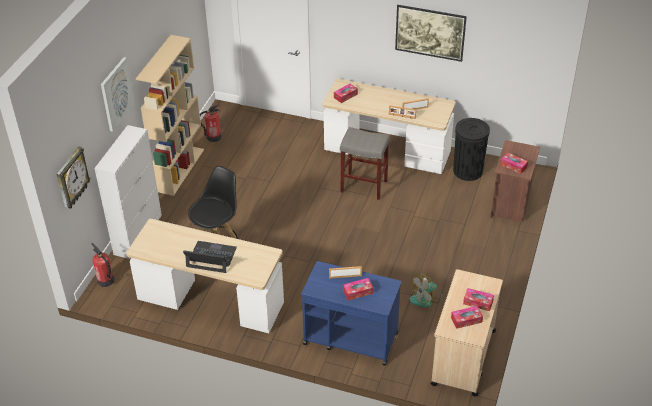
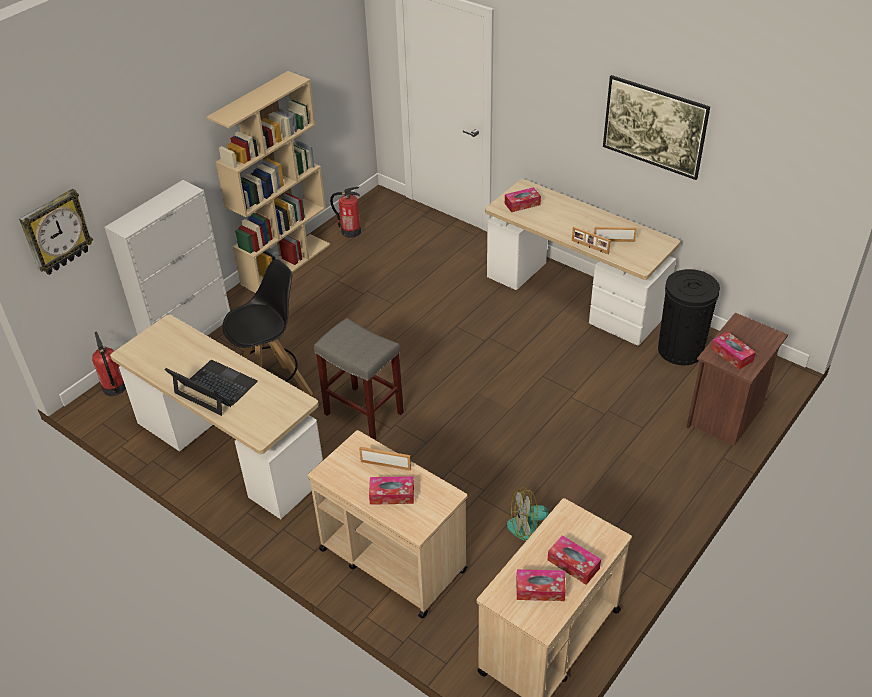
camera: 20 degrees right, 0 degrees up
(116, 94) = (164, 130): picture -> none
(350, 338) = (392, 559): blue cart -> beige cart
(363, 186) = (517, 338): grey stool -> grey stool (362, 413)

